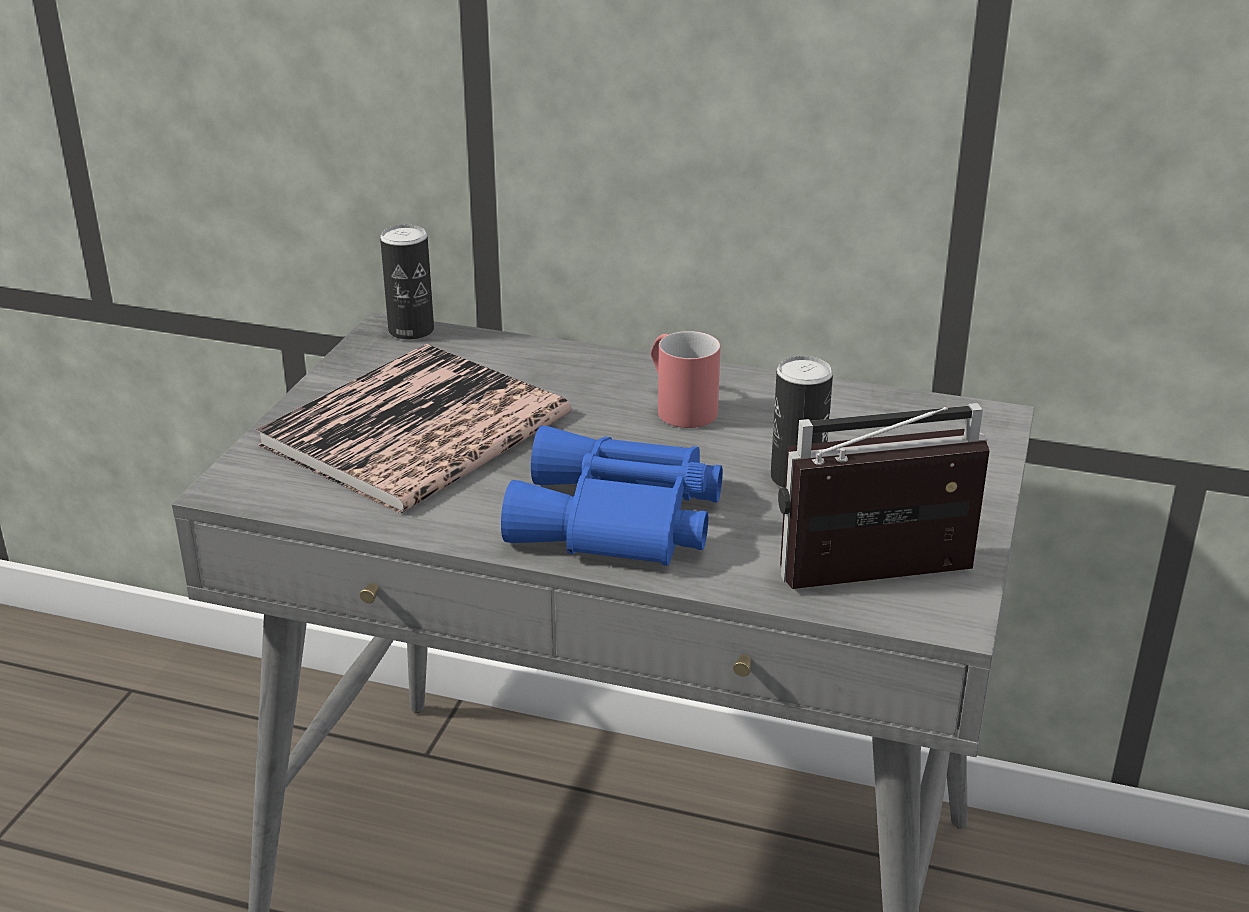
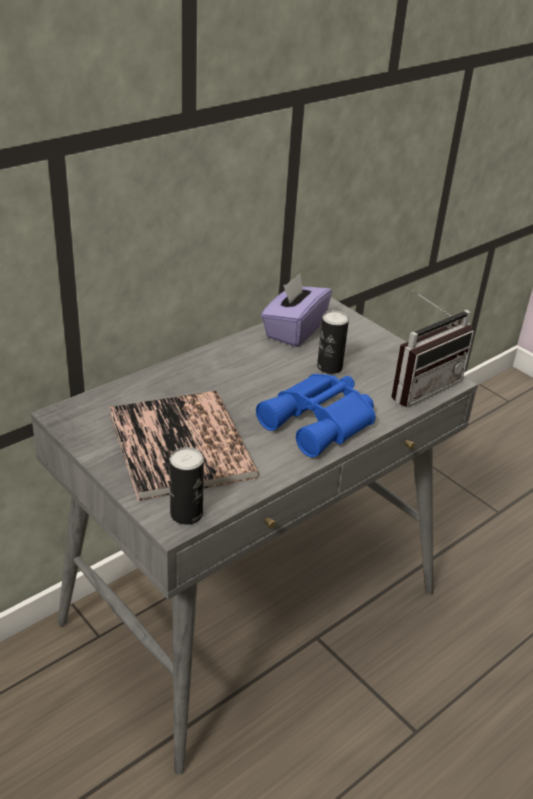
camera: 60 degrees left, 5 degrees up
(411, 330) = (72, 408): can -> can (186, 514)
(679, 406) = (242, 368): red mug -> none
(860, 411) = (294, 330): none -> purple tissue box
(880, 585) = (420, 385): radio -> radio turned 150 degrees counterclockwise

